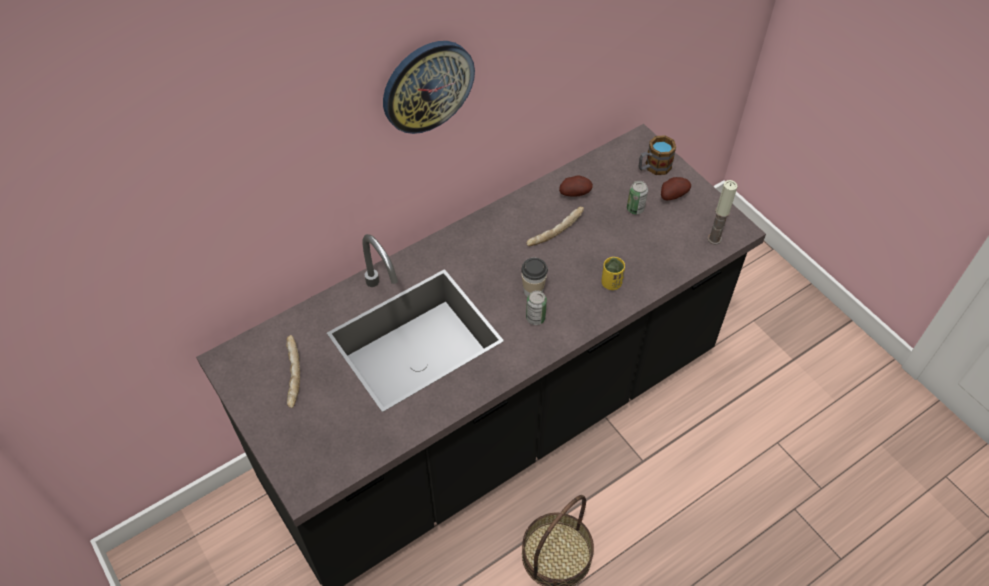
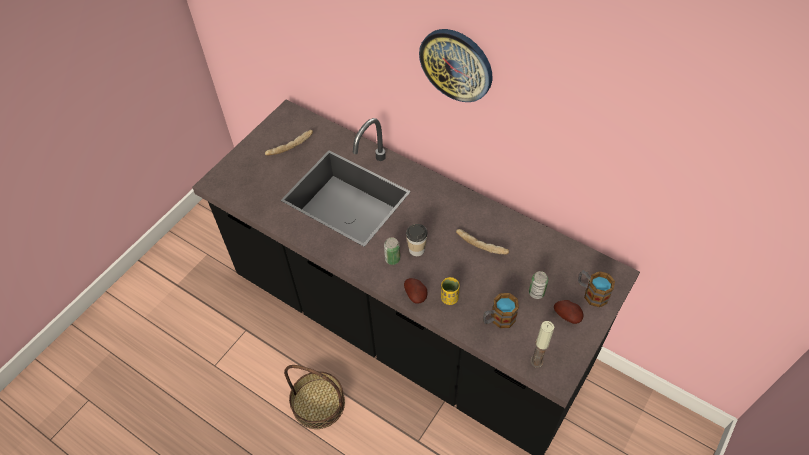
camera: 70 degrees right, 0 degrees up
(575, 193) = (528, 246): potato -> potato (416, 295)
(654, 251) = (498, 319): none -> mug

